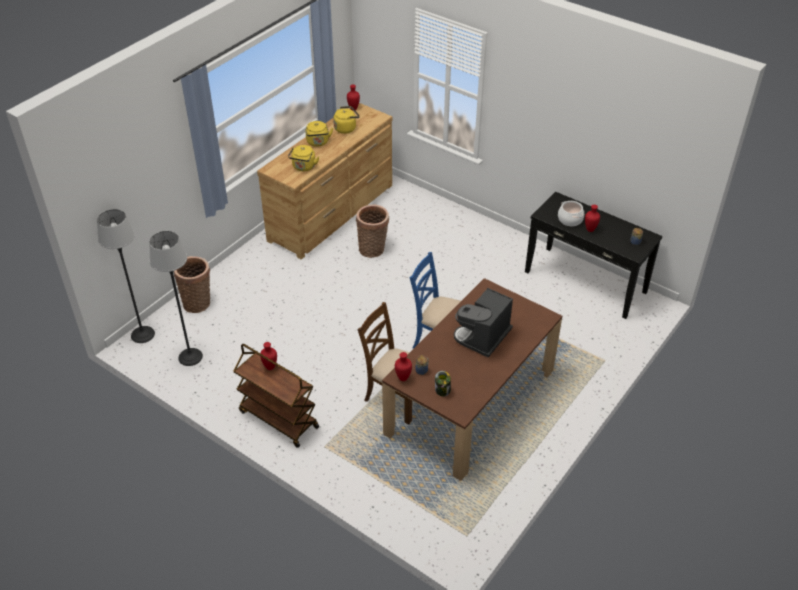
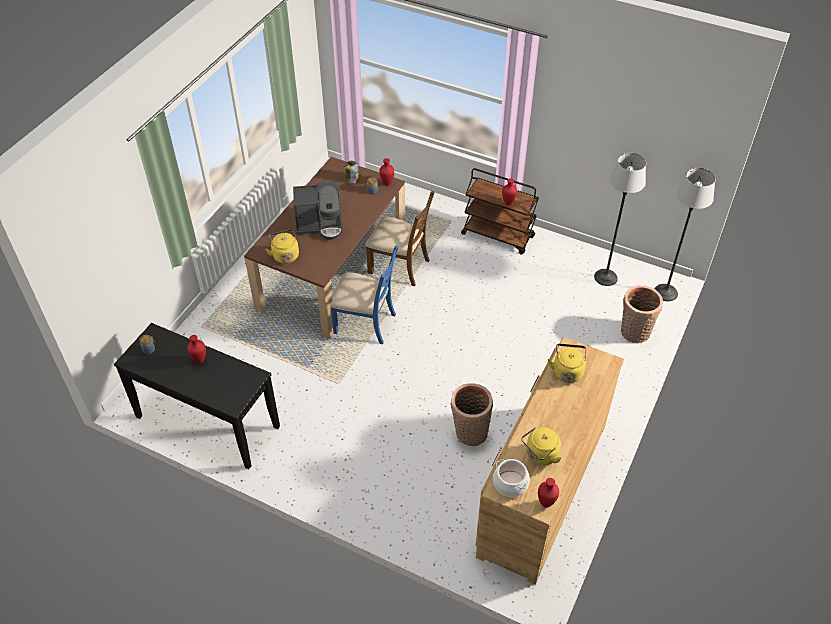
camera: 170 degrees right, 5 degrees up
(318, 143) = (568, 419): yellow kettle -> yellow kettle (285, 255)
(483, 337) = (320, 225): coffee machine -> coffee machine turned 60 degrees clockwise
(570, 219) = (222, 372): cooking pot -> cooking pot (510, 483)

